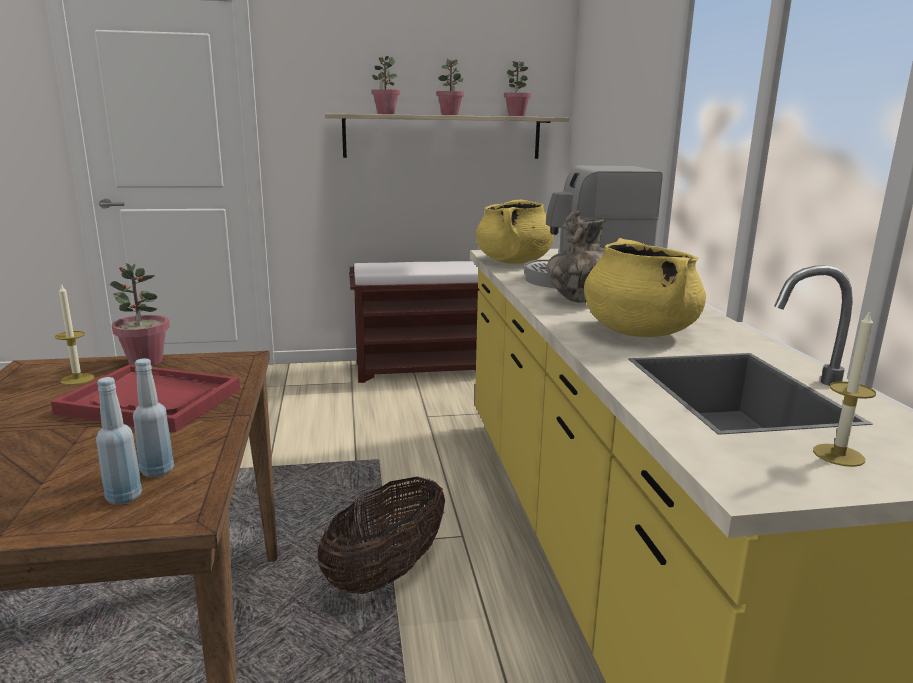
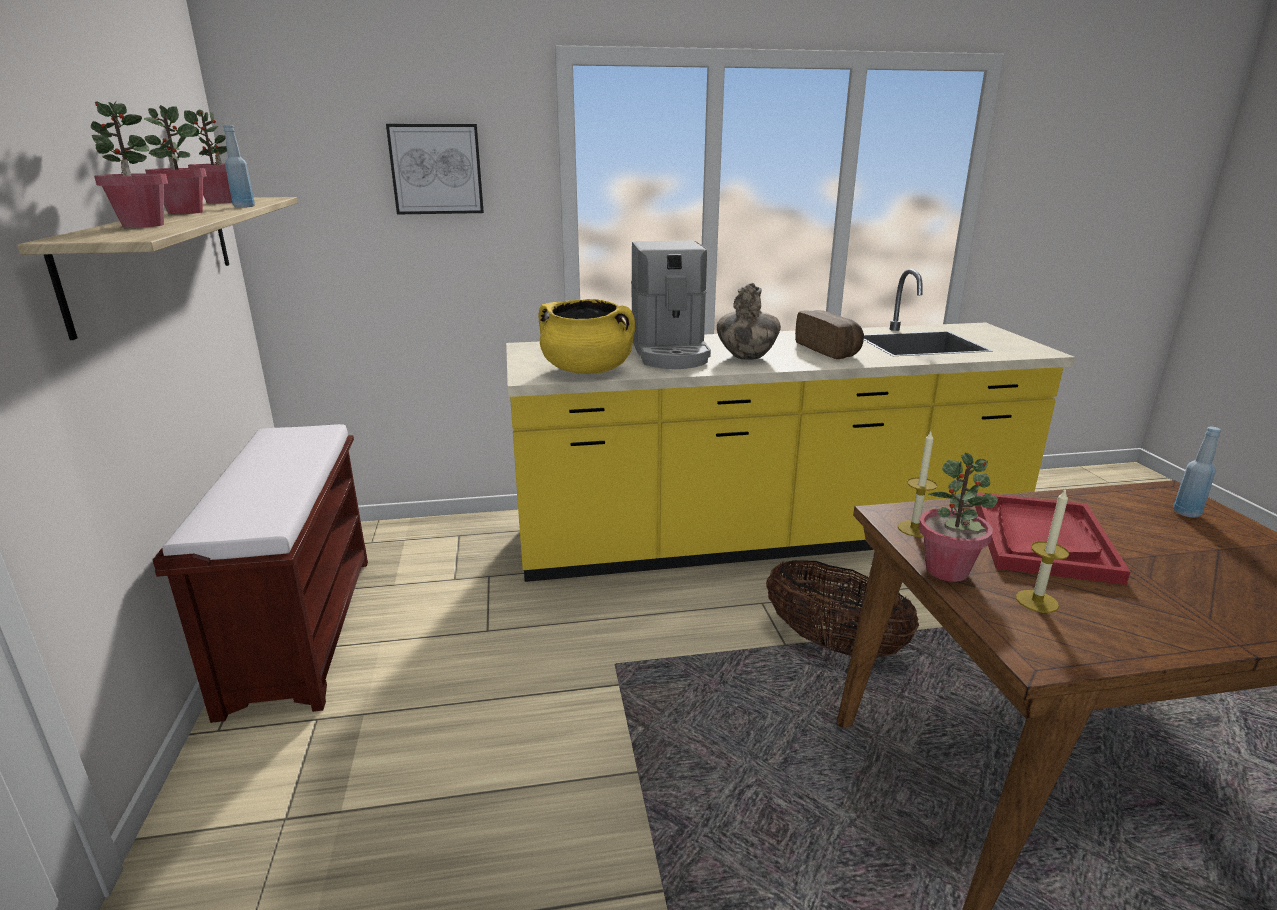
camera: 90 degrees left, 5 degrees up
(157, 471) = (1143, 509): blue bottle -> blue bottle (244, 207)
(625, 97) = (436, 169): none -> picture
(638, 331) = (829, 350): yellow cooking pot -> bread
(838, 455) = (993, 339): candle -> candle (914, 528)

